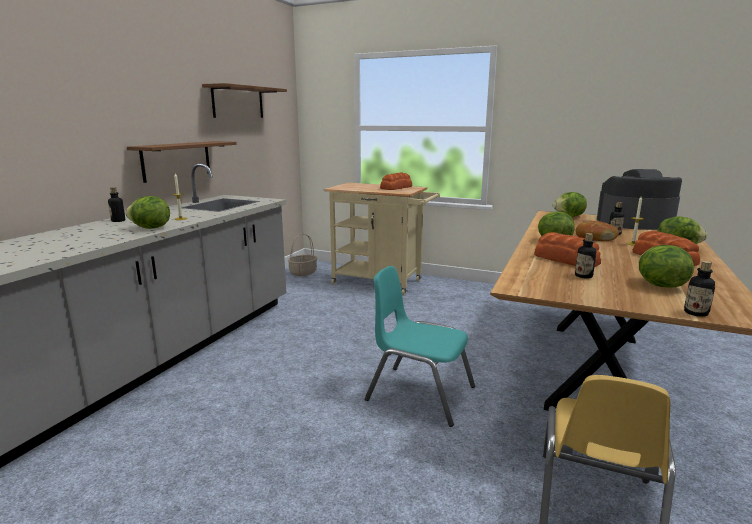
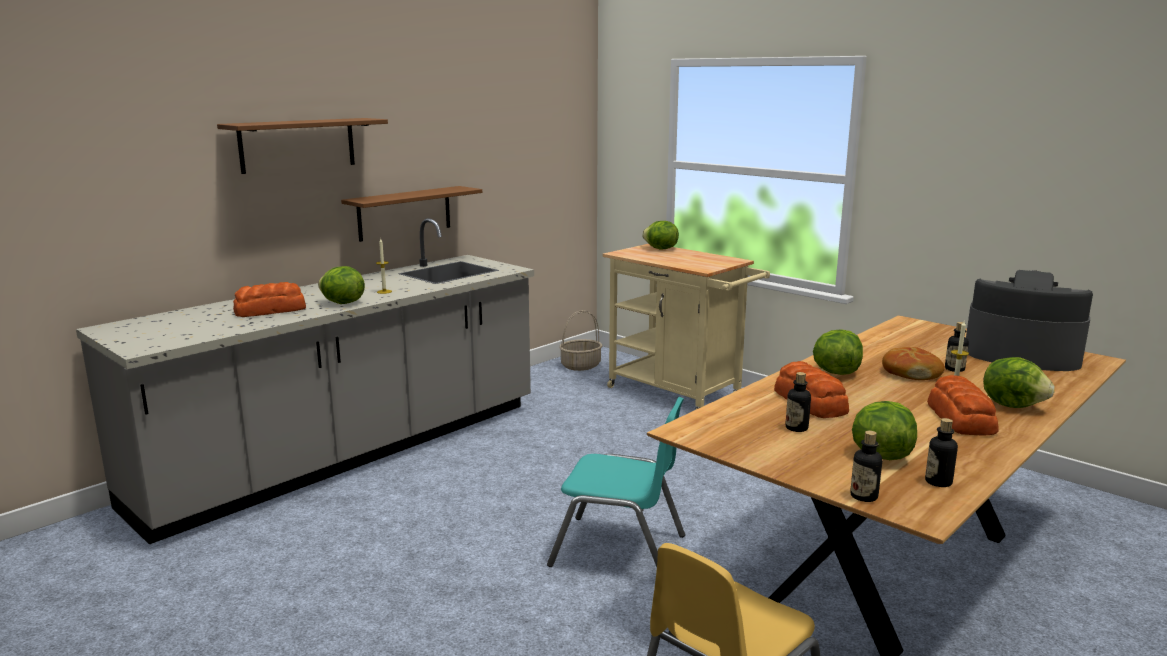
camera: 20 degrees right, 0 degrees up
(118, 221) = (319, 289): bottle -> bottle (938, 482)
(238, 102) = (498, 132): brown shelf -> brown shelf (298, 145)
(396, 187) = (705, 259): bread -> bread (271, 310)
(420, 393) = (619, 550): turquoise chair -> turquoise chair turned 150 degrees clockwise
(569, 216) = (931, 331): lettuce -> lettuce (660, 249)

